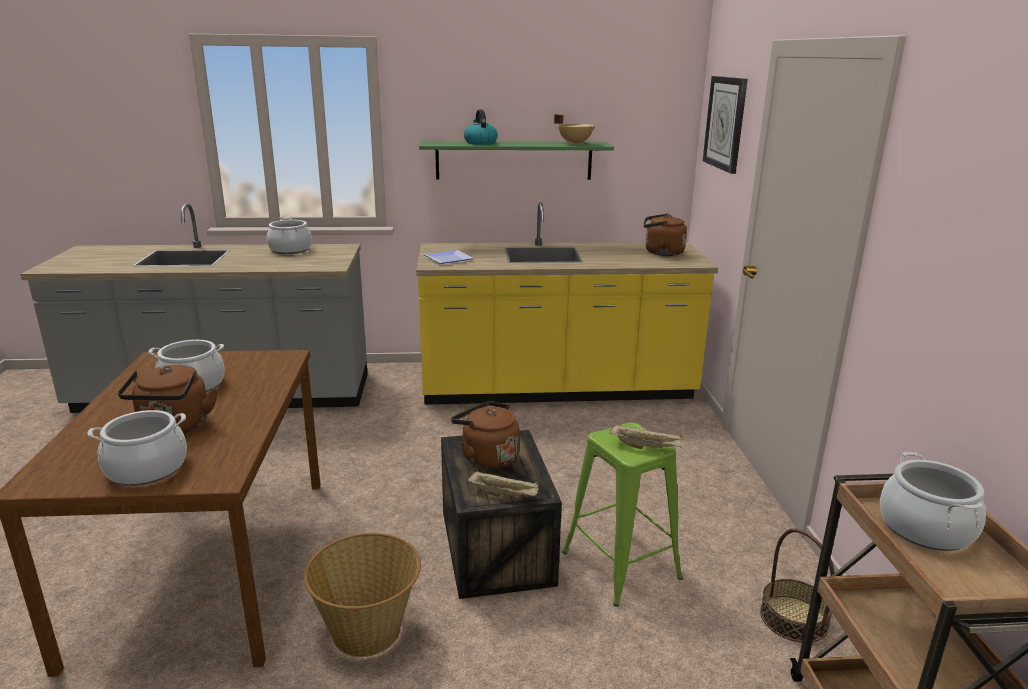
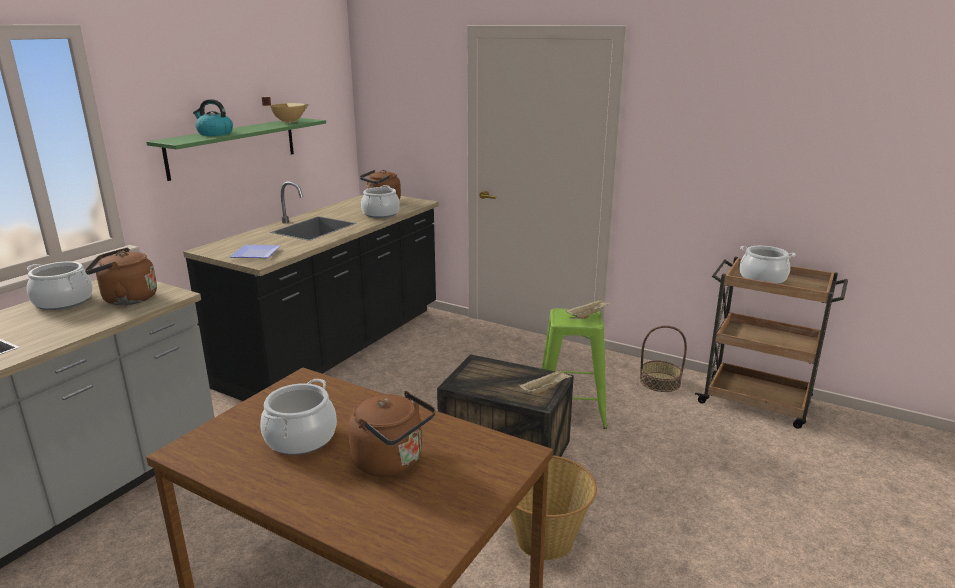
camera: 55 degrees left, 0 degrees up
(147, 469) = (465, 487): cooking pot -> cooking pot (381, 214)
(487, 458) = (490, 380): brown kettle -> brown kettle (126, 299)
(557, 389) = (337, 346): yellow counter -> black counter
(725, 123) = (405, 90): wall clock -> none

